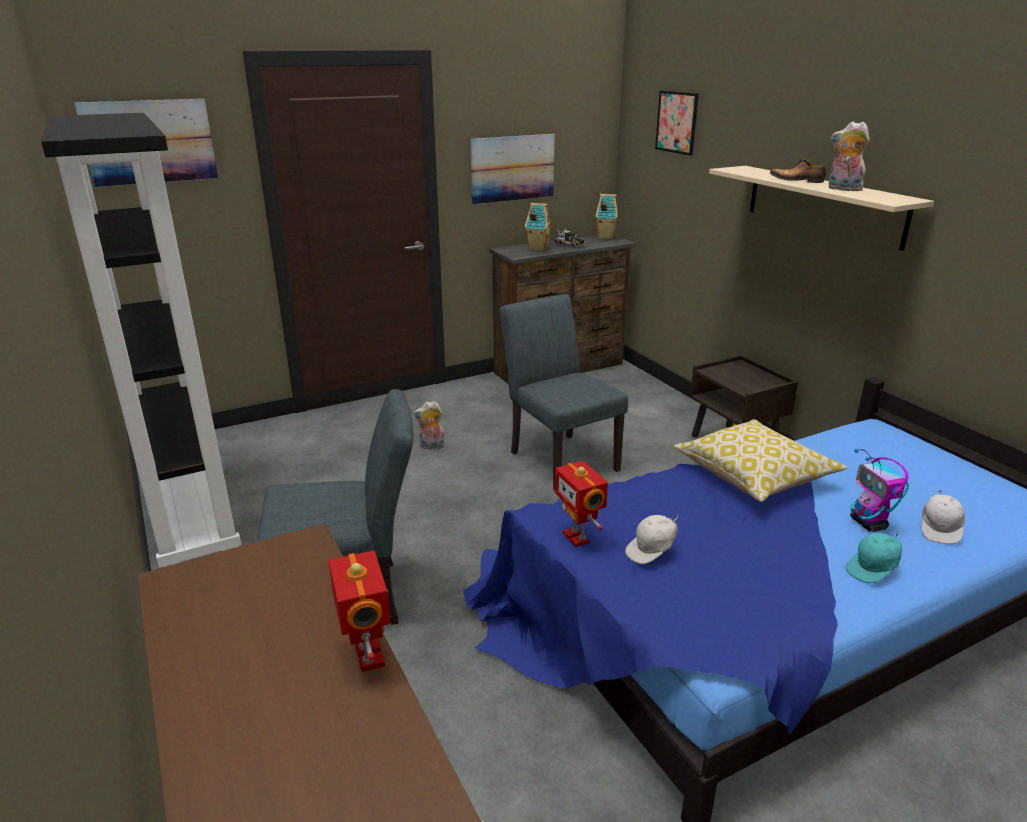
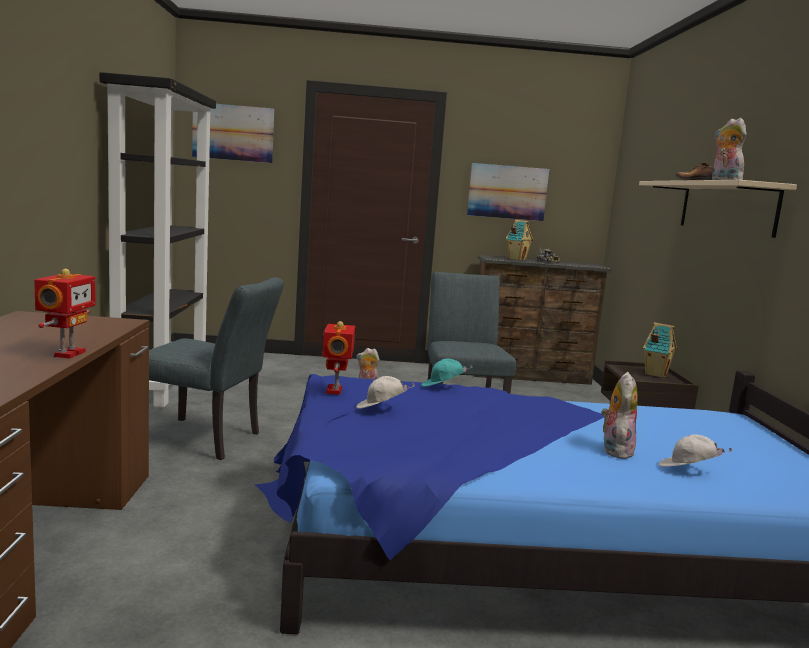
camera: 25 degrees right, 15 degrees down
(605, 237) = (589, 264): toy house -> toy house (655, 374)
(677, 122) = (646, 158): picture -> none
(754, 476) = (546, 405): pillow -> none
(868, 524) = (615, 450): toy robot -> plush toy
(873, 570) = (571, 468): turquoise cap -> turquoise cap (442, 387)
(940, 530) = (688, 470): white cap -> white cap turned 60 degrees clockwise

